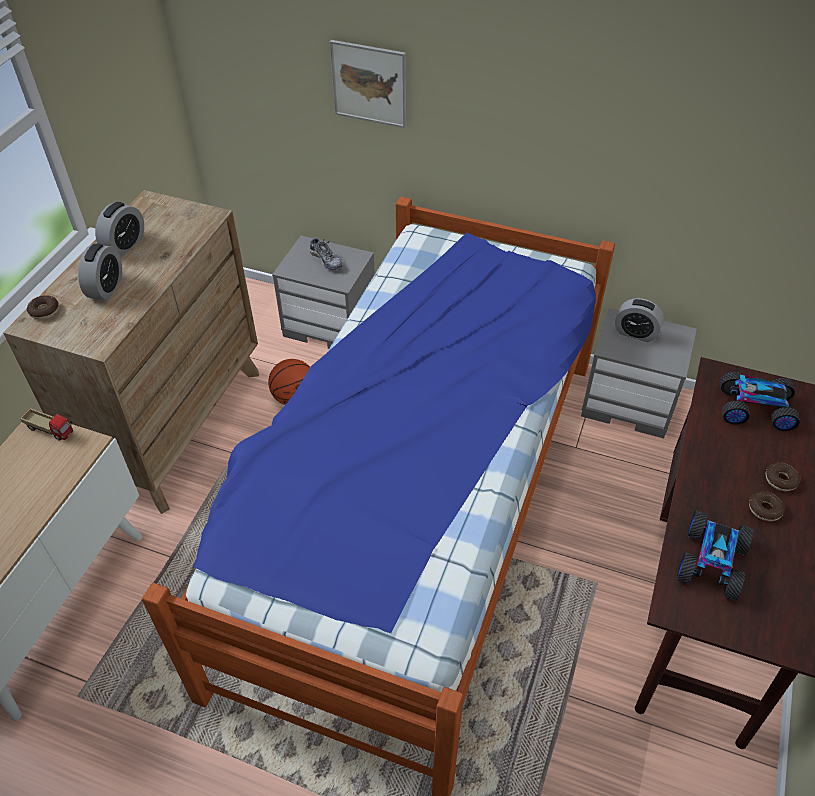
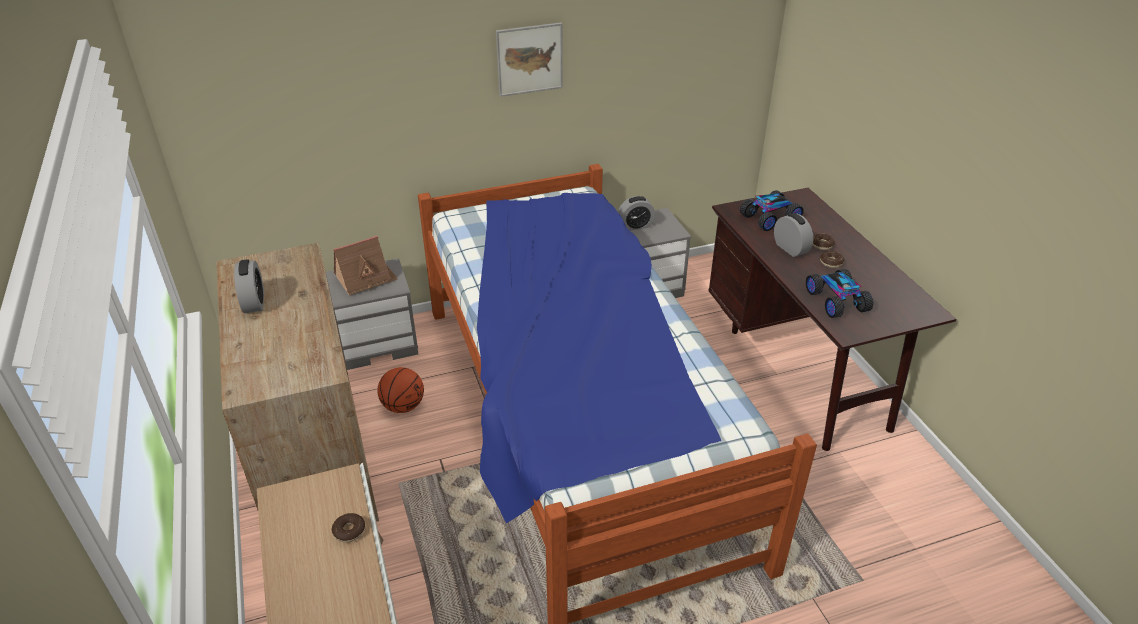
camera: 40 degrees left, 10 degrees down
(44, 311) = (243, 377): donut -> donut (349, 531)
(51, 430) = (295, 489): toy truck -> none
(106, 288) = (279, 336): alarm clock -> alarm clock (790, 248)
(326, 260) = (366, 279): shoe -> toy house
(369, 83) = (374, 103): picture -> picture (529, 59)

